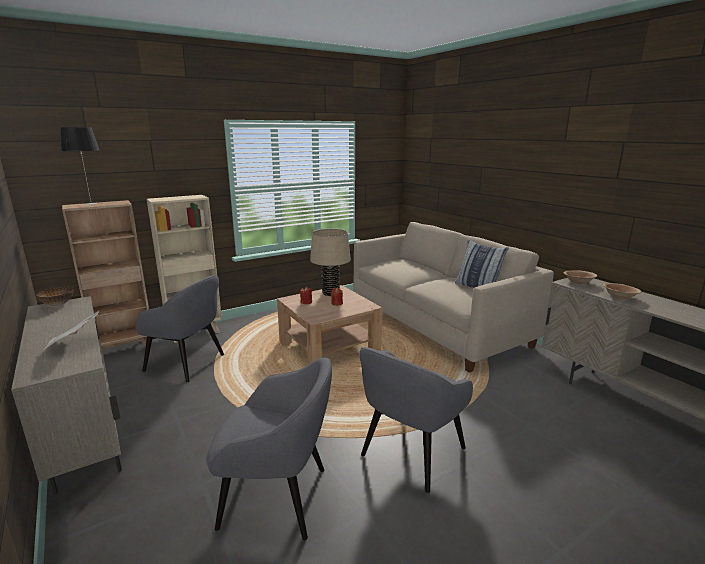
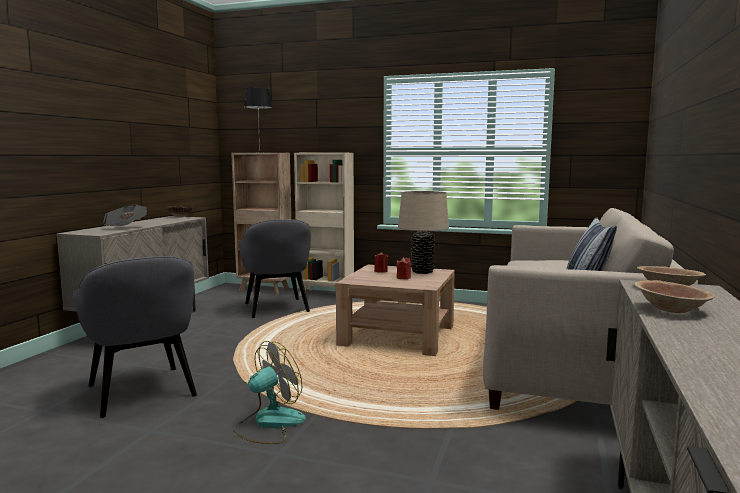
camera: 50 degrees right, 10 degrees down
(412, 453) = (269, 423): grey armchair -> fan

